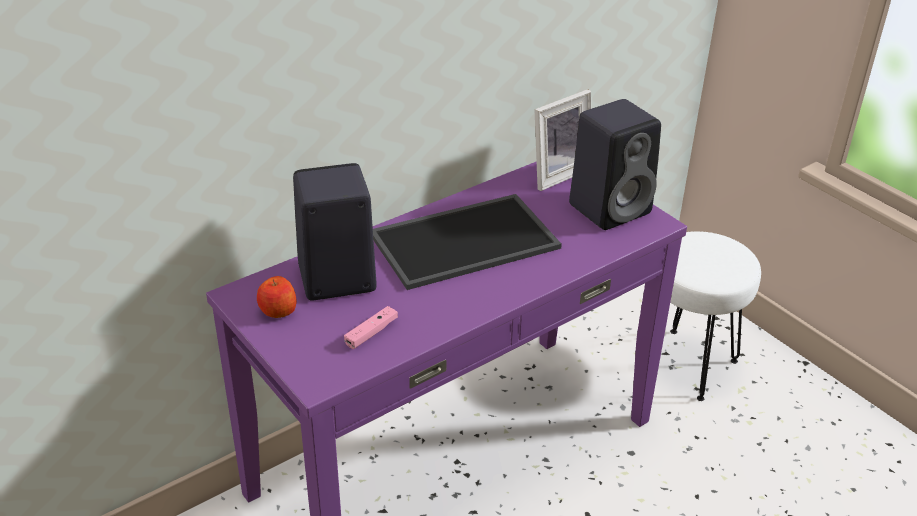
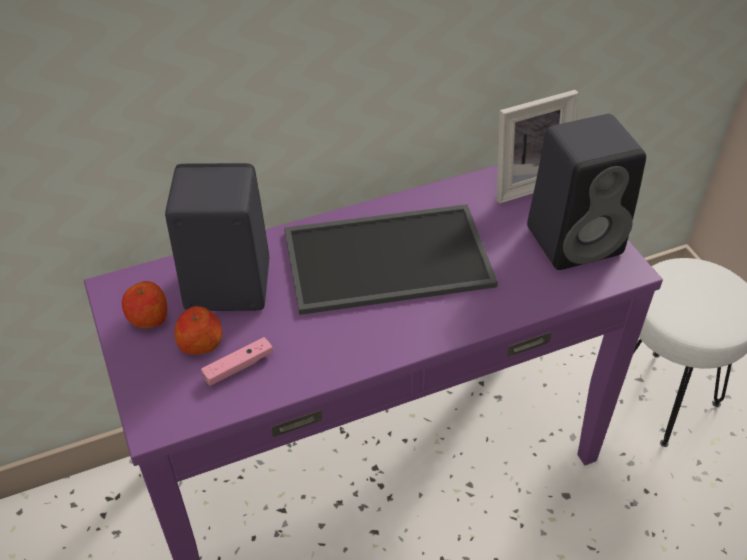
camera: 15 degrees right, 10 degrees up
(331, 322) = (200, 343): none -> apple

